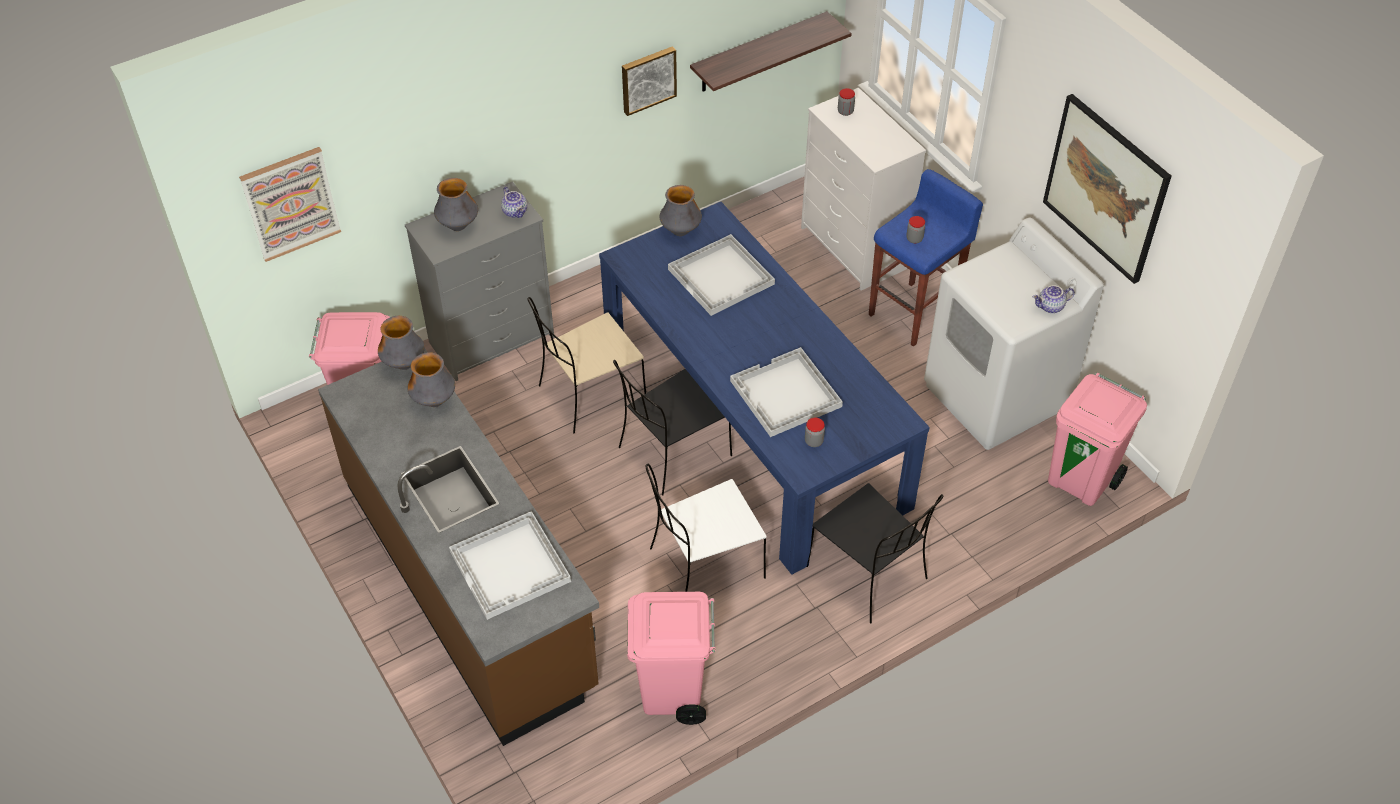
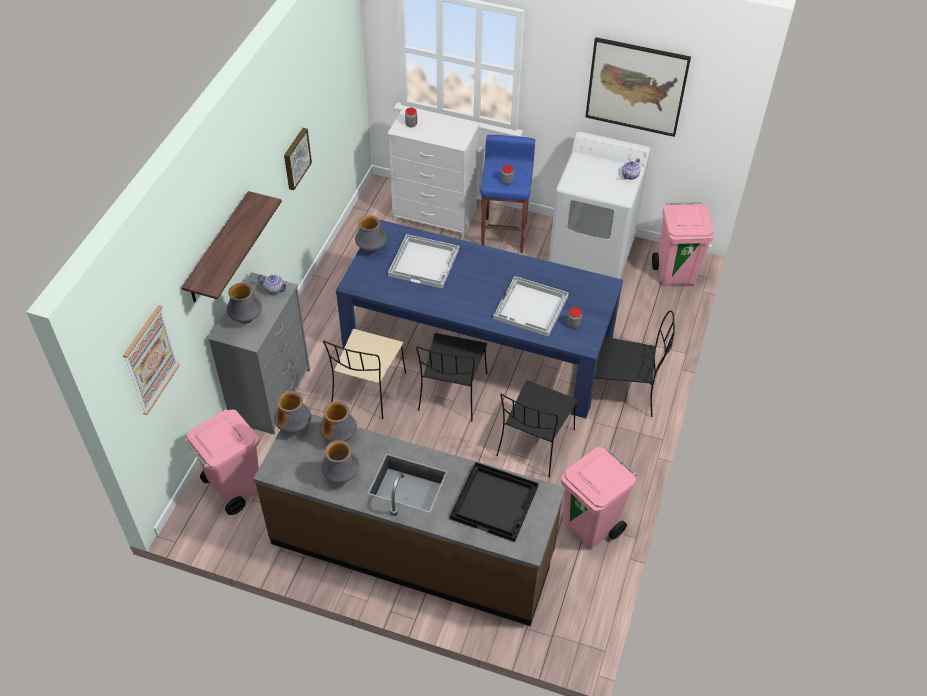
camera: 40 degrees left, 0 degrees up
(395, 440) = (341, 476): none -> vase
(511, 567) = (495, 502): white tray -> black tray
(704, 564) = (534, 444): white chair -> black chair
(759, 53) = (337, 111): shelf -> shelf (218, 249)

